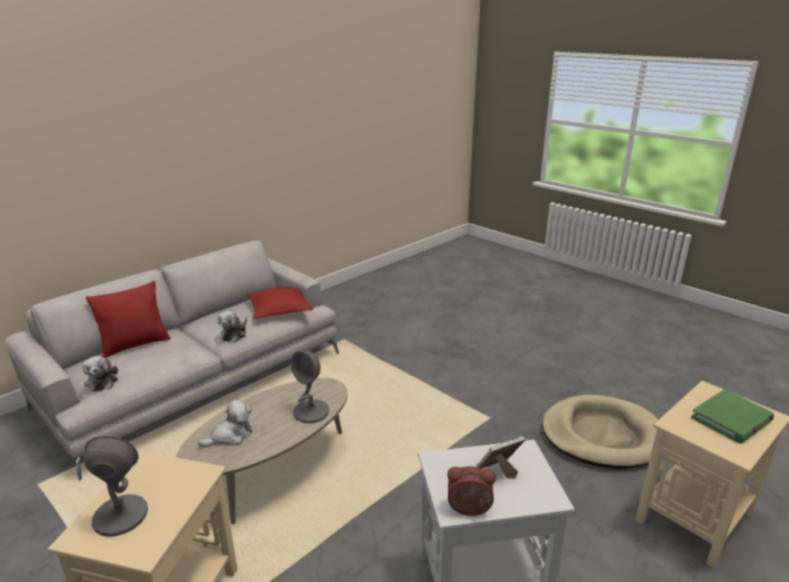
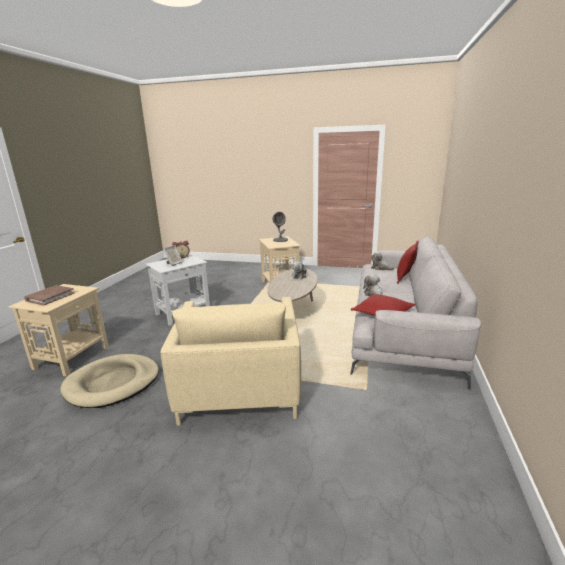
camera: 150 degrees right, 5 degrees down
(311, 412) = (279, 288): grey table lamp -> none
(453, 380) = (239, 387): none -> beige armchair
(731, 419) = (50, 297): green book -> brown book

